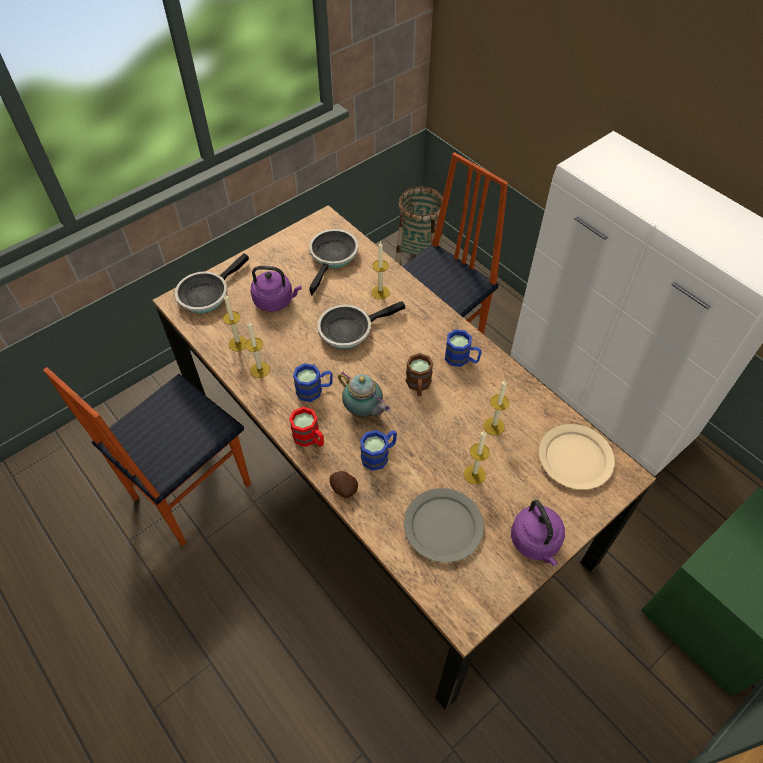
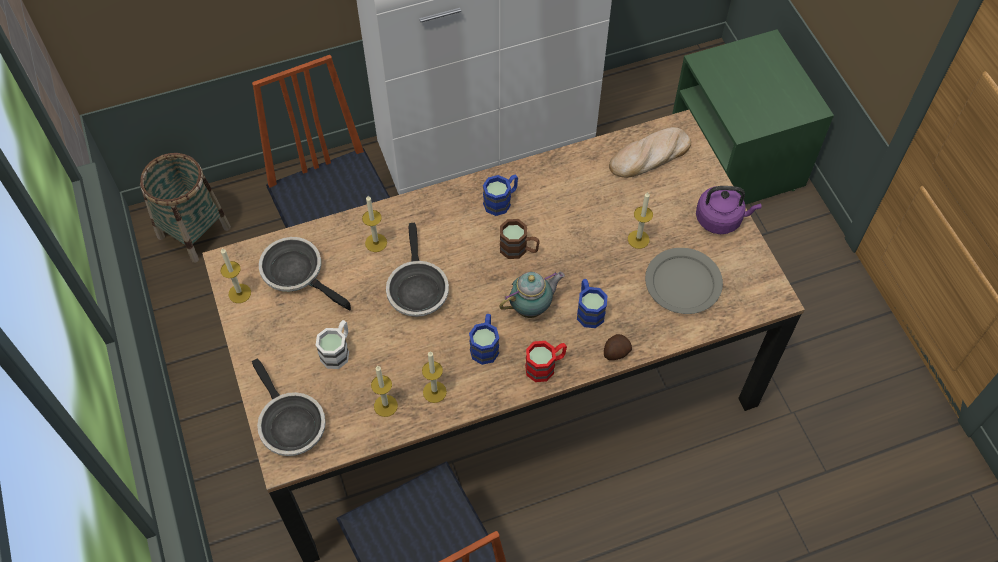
camera: 70 degrees left, 5 degrees up
(276, 301) = (338, 350): purple kettle -> white mug
(494, 426) = (592, 204): candle -> candle (239, 293)
(576, 458) = (649, 156): beige plate -> bread

